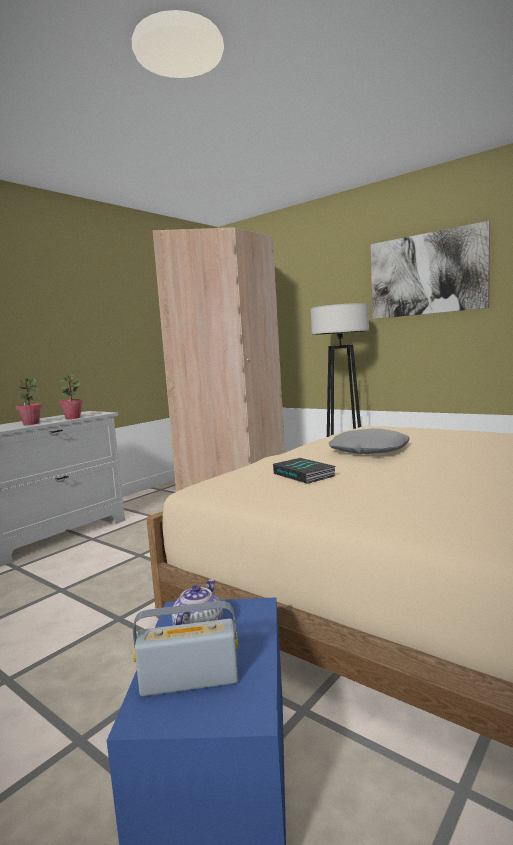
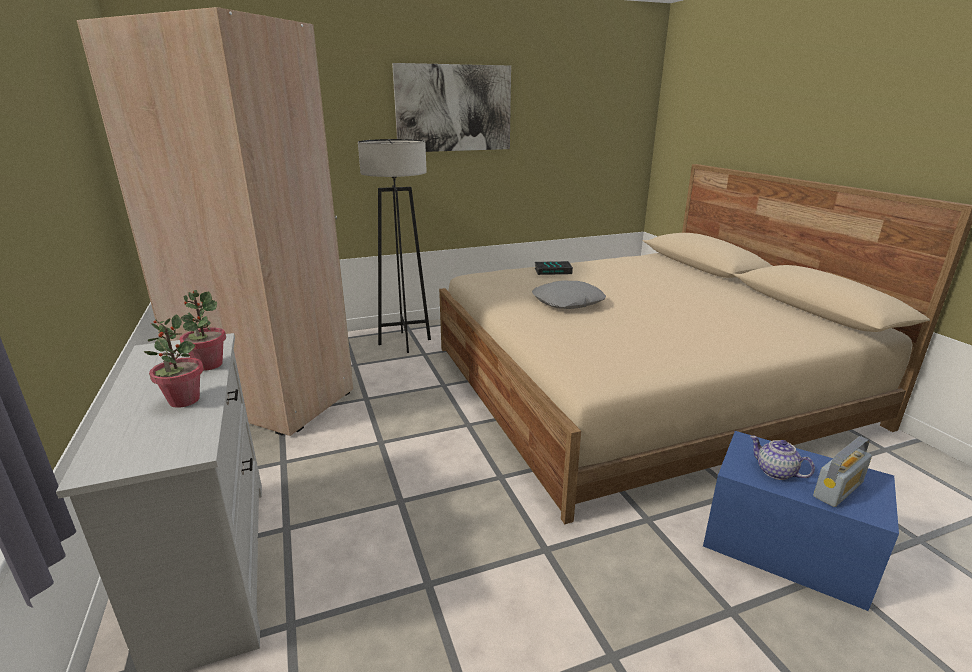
camera: 60 degrees left, 15 degrees up
(189, 680) = (838, 489): radio -> radio turned 150 degrees counterclockwise
(305, 475) = (614, 339): book -> book (553, 271)

